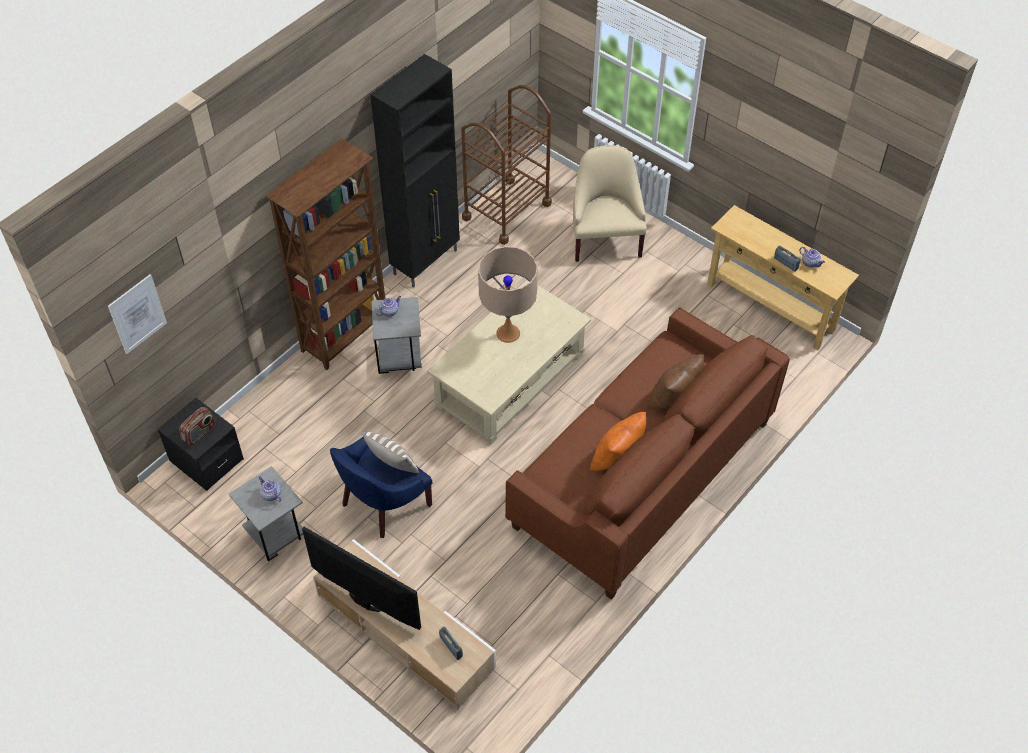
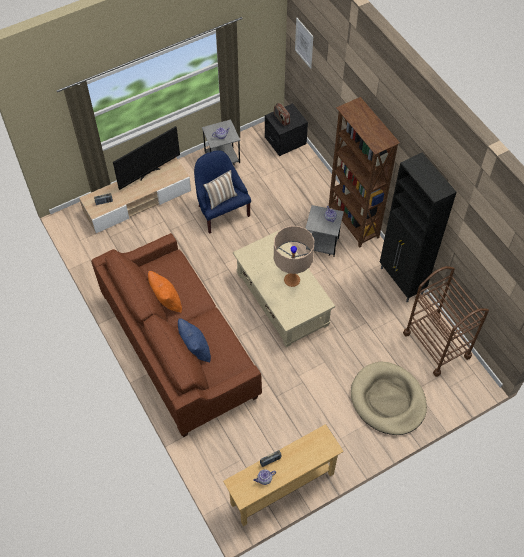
camera: 110 degrees right, 5 degrees up
(605, 239) = (388, 400): beige armchair -> beige dog bed
(673, 399) = (195, 349): brown pillow -> blue pillow

